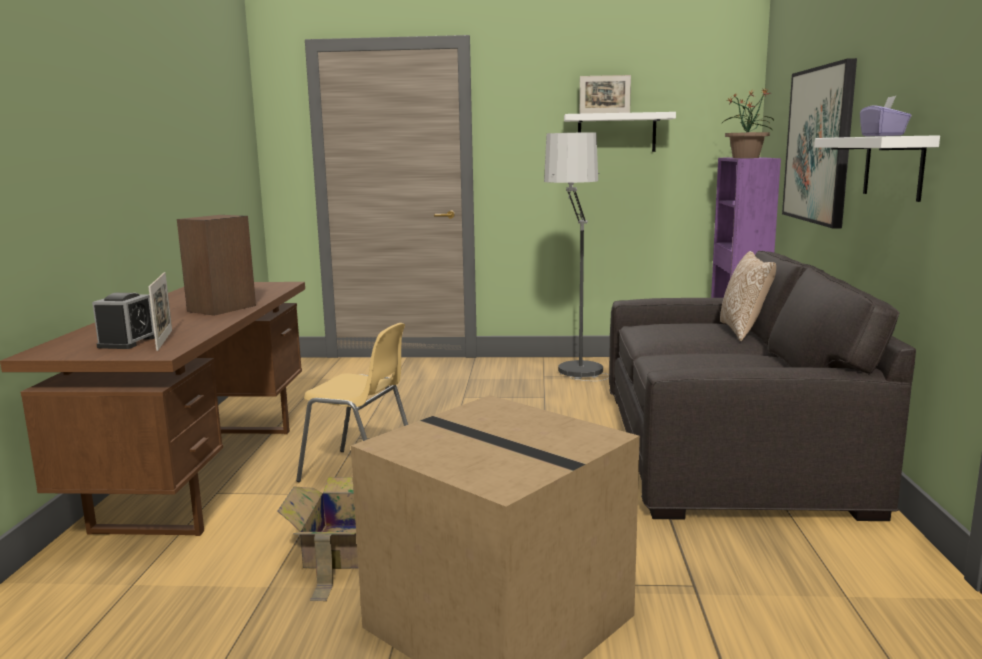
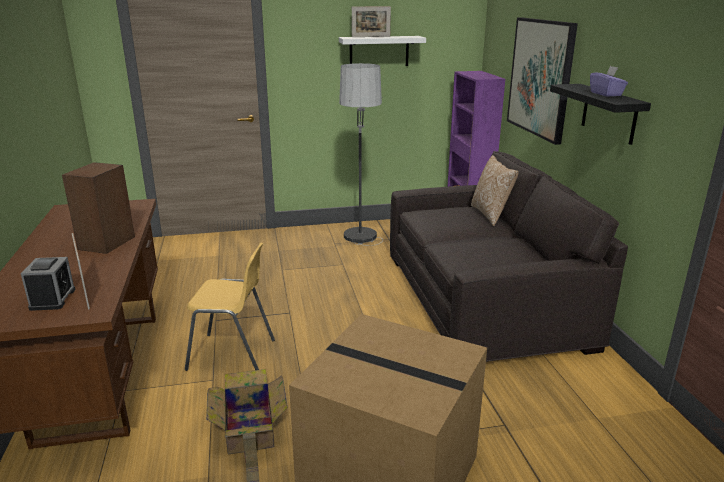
camera: 15 degrees left, 10 degrees up
(745, 157) = (478, 76): potted plant -> none
(893, 167) = (609, 113): white shelf -> black shelf

